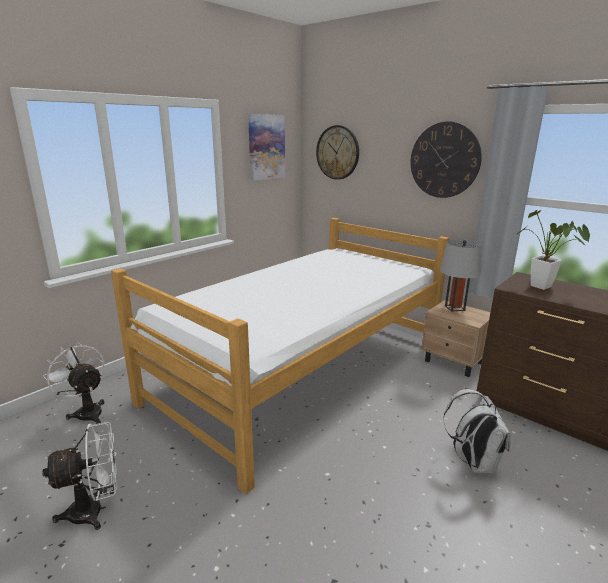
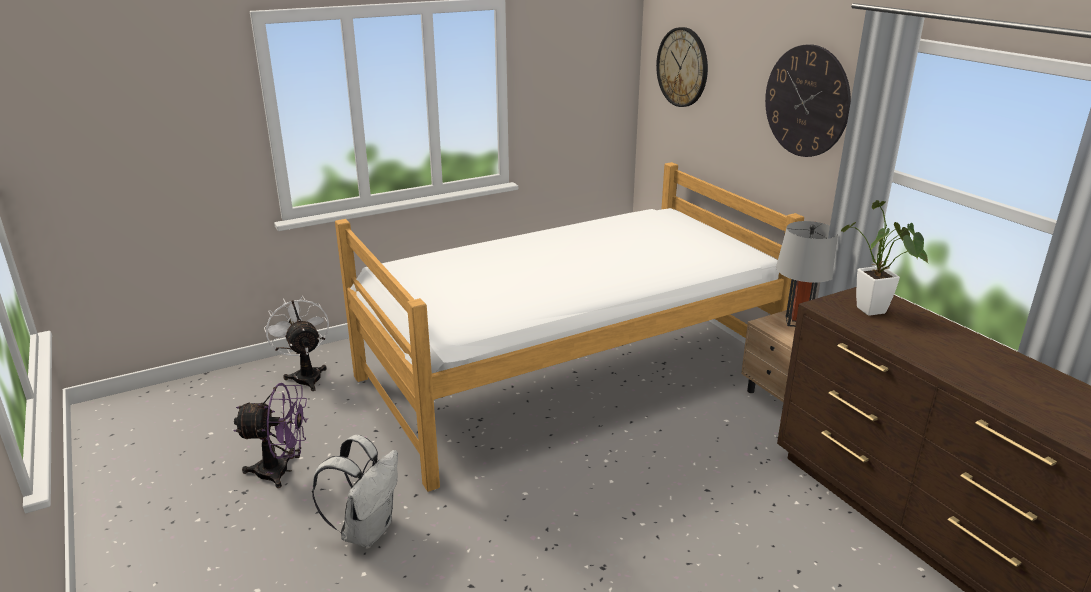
camera: 20 degrees right, 5 degrees up
(95, 510) = (281, 471): white fan -> purple fan
(266, 147) = (579, 55): picture -> none
(474, 462) = (711, 522): white backpack -> white backpack (367, 530)

